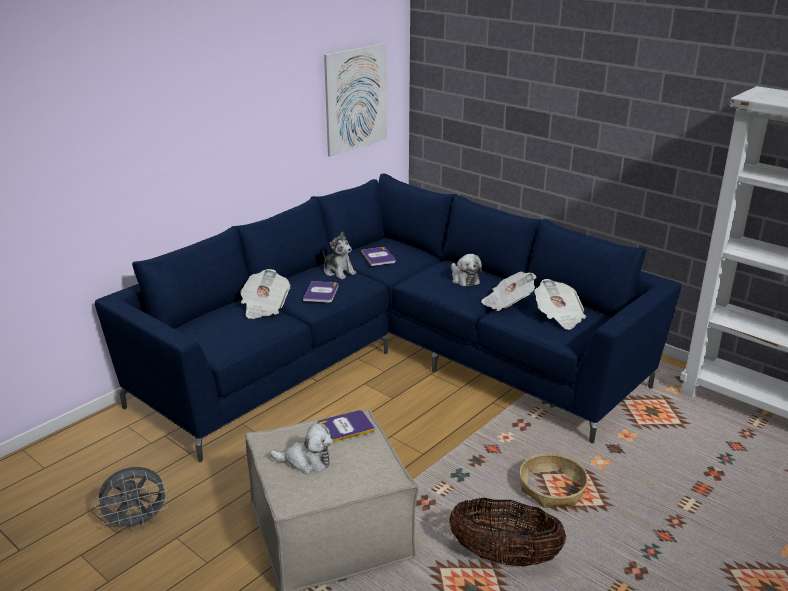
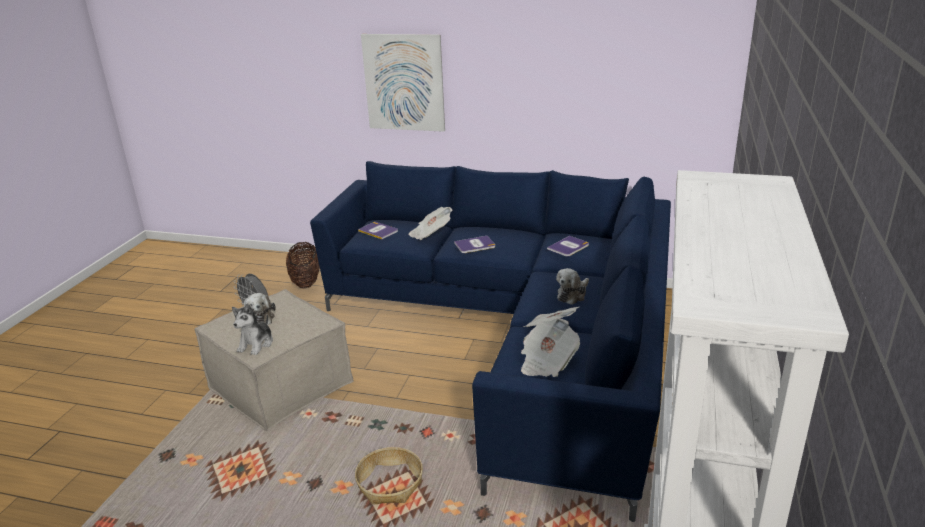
camera: 65 degrees right, 0 degrees up
(338, 272) = (522, 241): plush toy -> plush toy (256, 344)
(345, 427) = (309, 319): book -> book (378, 231)
(356, 99) = (648, 94): picture -> picture (404, 83)
(504, 556) = (285, 478): basket -> basket (306, 282)

